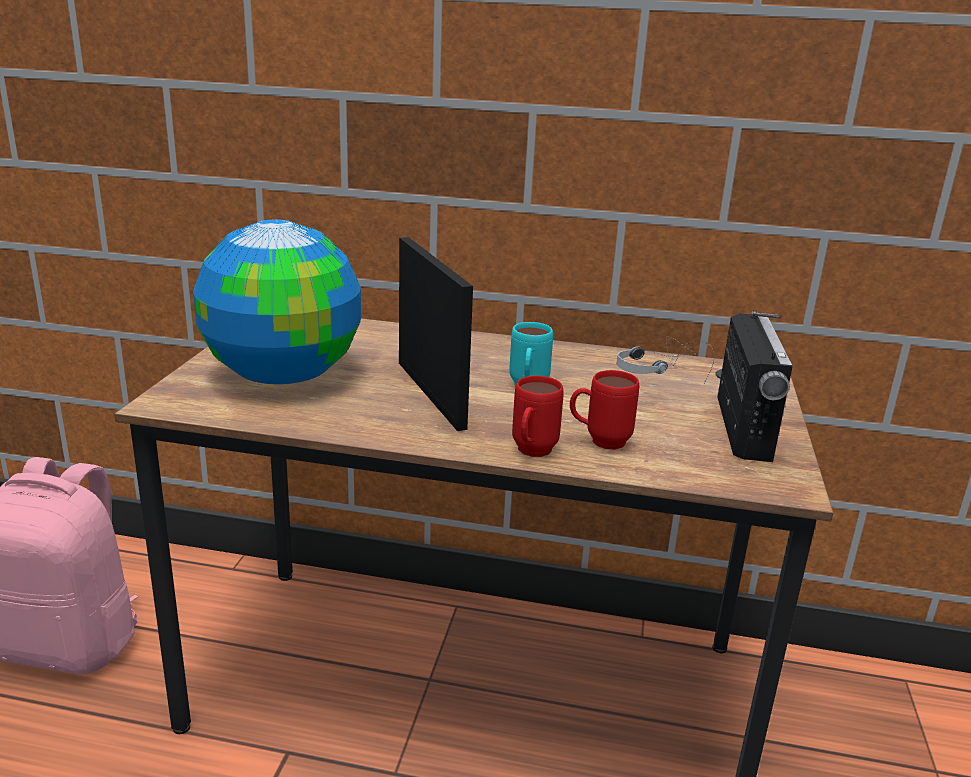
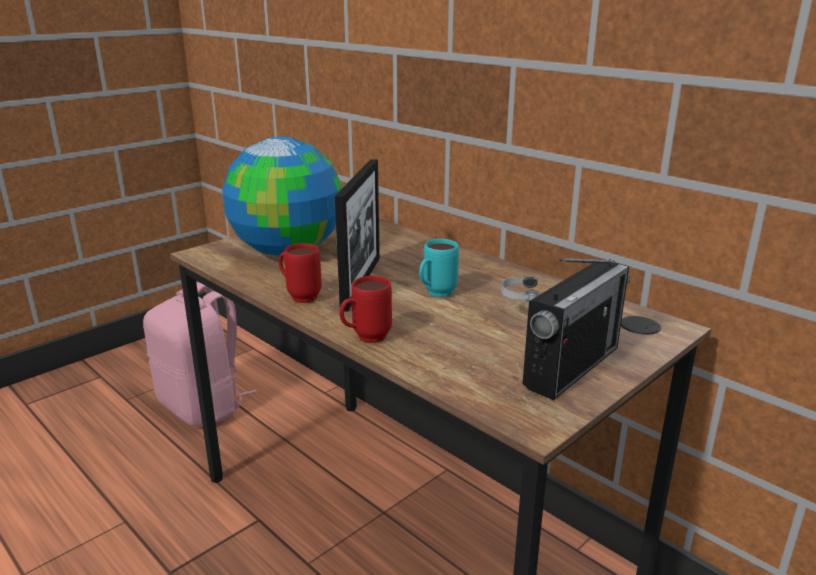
camera: 35 degrees right, 0 degrees up
(599, 442) = (429, 344): red mug -> red mug (299, 296)

